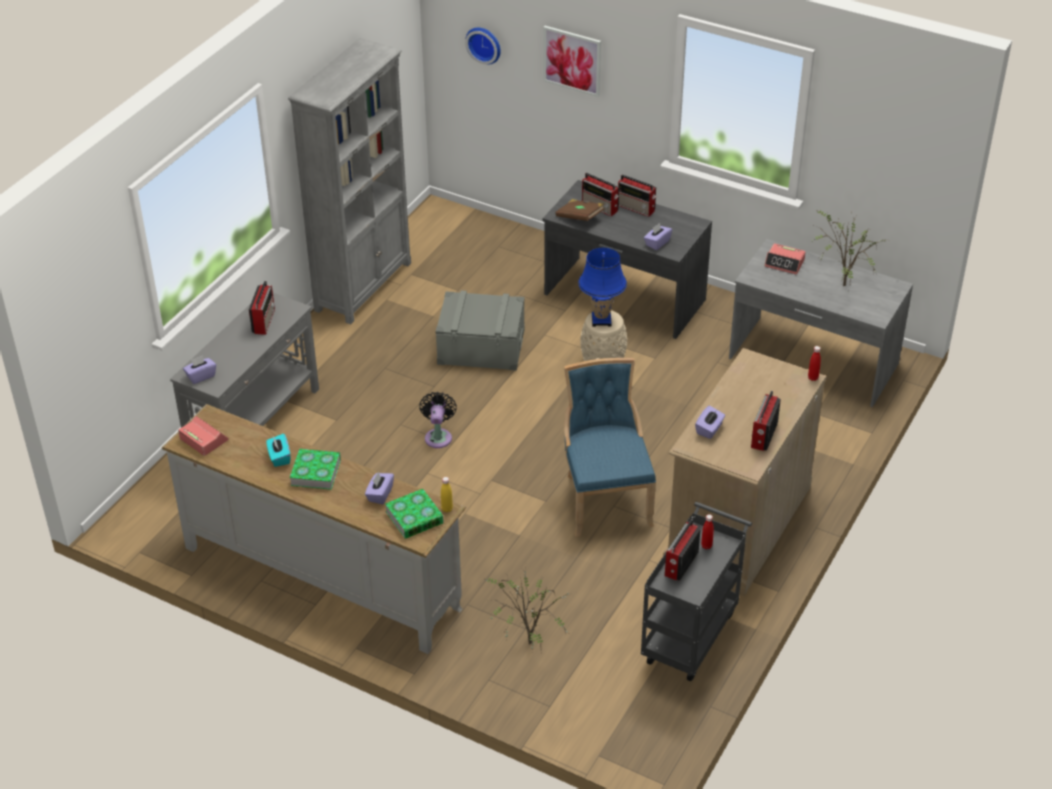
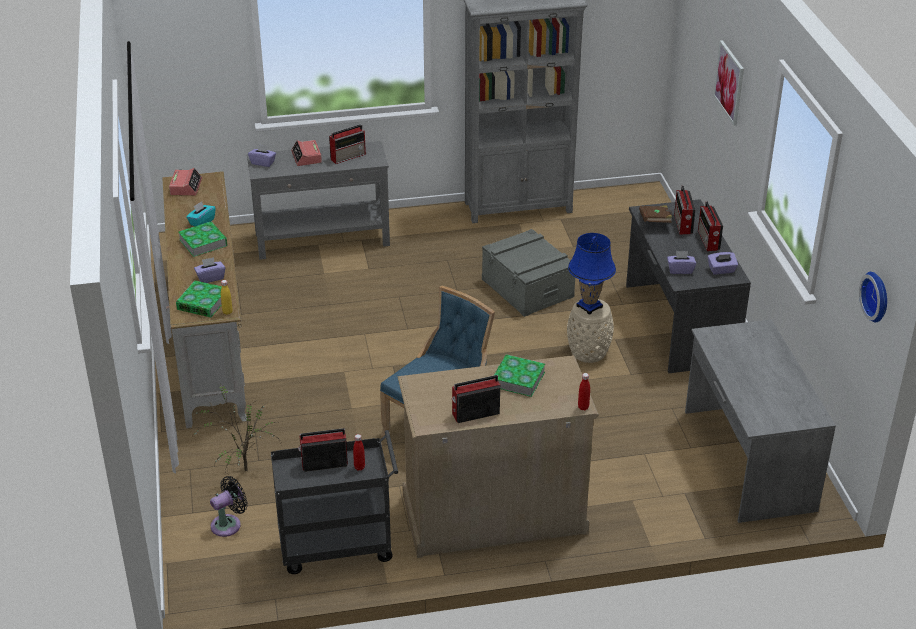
camera: 50 degrees right, 5 degrees down
(438, 436) = (408, 319): black fan -> black fan (229, 524)
(484, 44) = (696, 46): wall clock -> wall clock (877, 296)
(709, 429) = (447, 383): purple tissue box -> purple tissue box (721, 270)
(744, 391) = (518, 379): none -> book
(784, 263) = (753, 343): alarm clock -> alarm clock (306, 157)
(841, 286) = (769, 386): potted plant -> none

